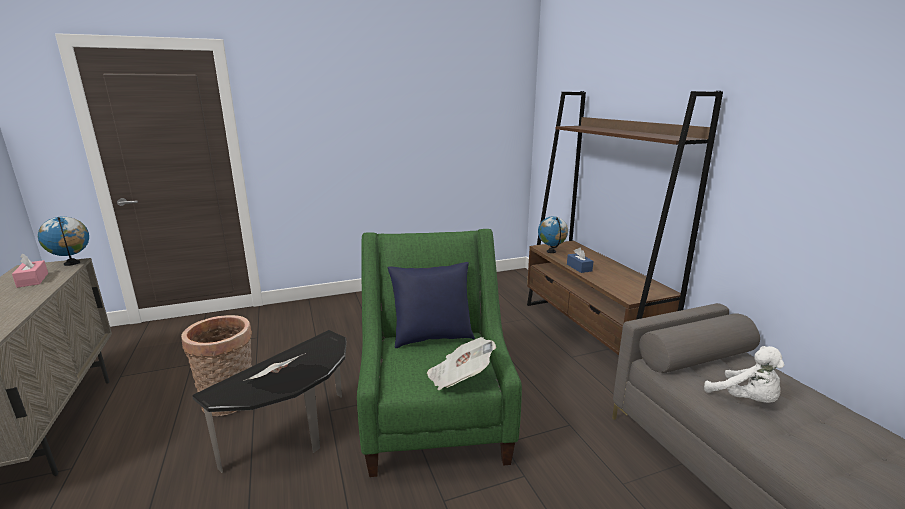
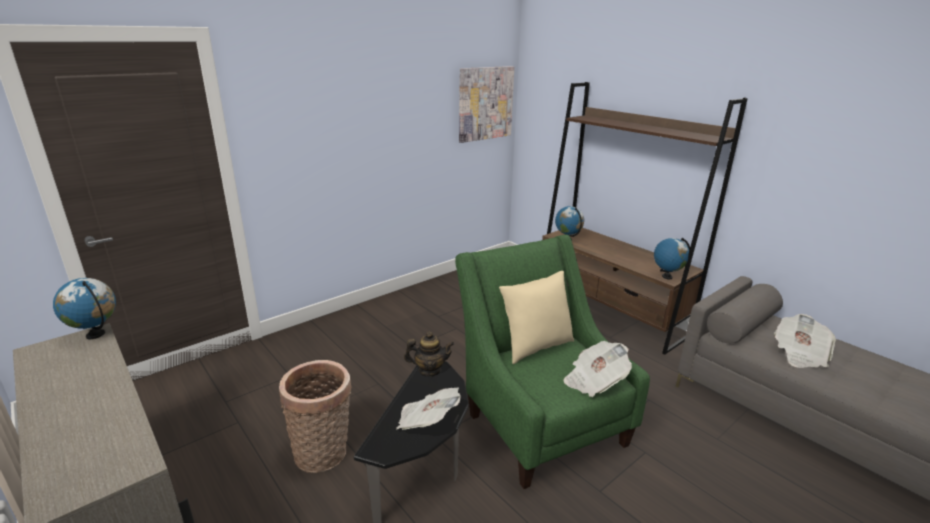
camera: 20 degrees left, 5 degrees up
(33, 280) = (75, 366): pink tissue box -> none
(323, 341) = (429, 370): none -> teapot
(432, 338) = (535, 347): blue pillow -> beige pillow
(496, 117) = (485, 103): none -> picture
(579, 268) = (605, 254): blue tissue box -> none
(629, 295) = (667, 277): none -> globe
(745, 400) = (799, 354): white plush toy -> newspaper

